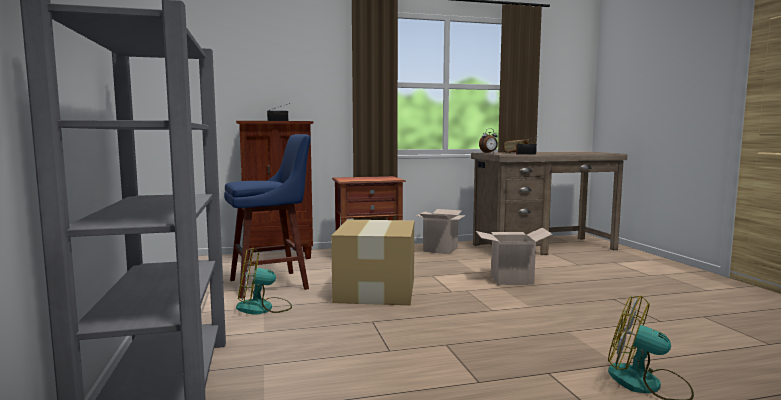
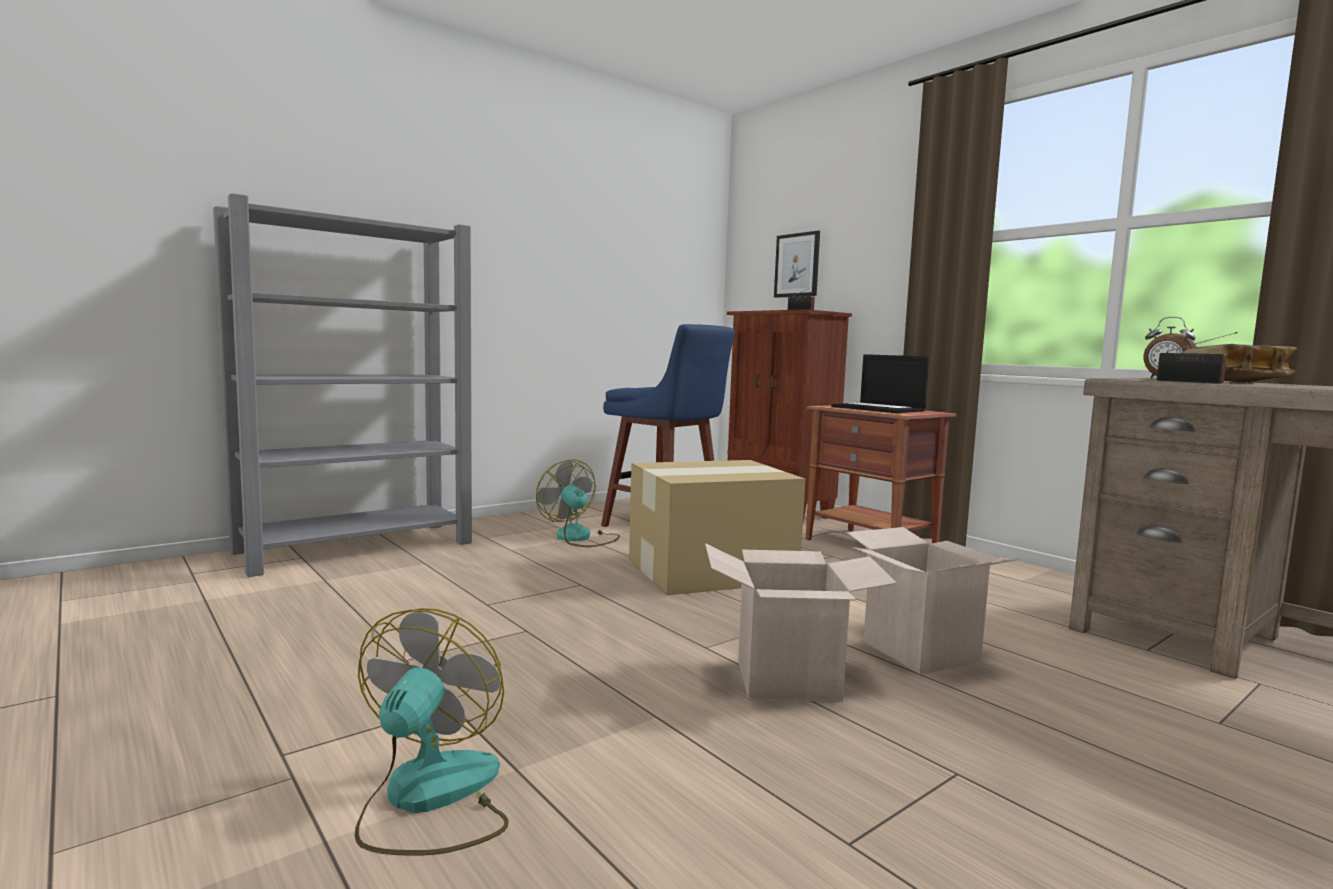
camera: 65 degrees right, 0 degrees up
(255, 87) = (797, 265): none -> picture
(368, 178) = (879, 409): none -> laptop
(440, 250) = (1017, 580): cardboard box -> cardboard box (787, 680)

